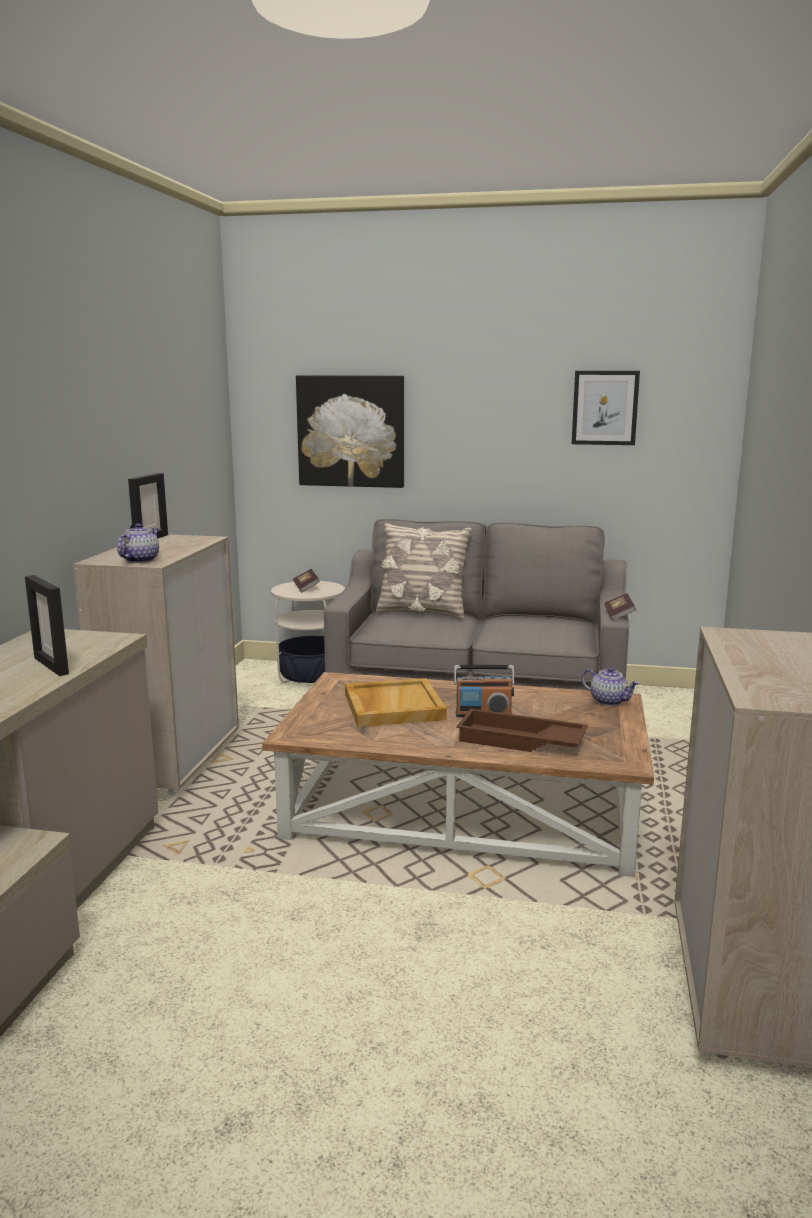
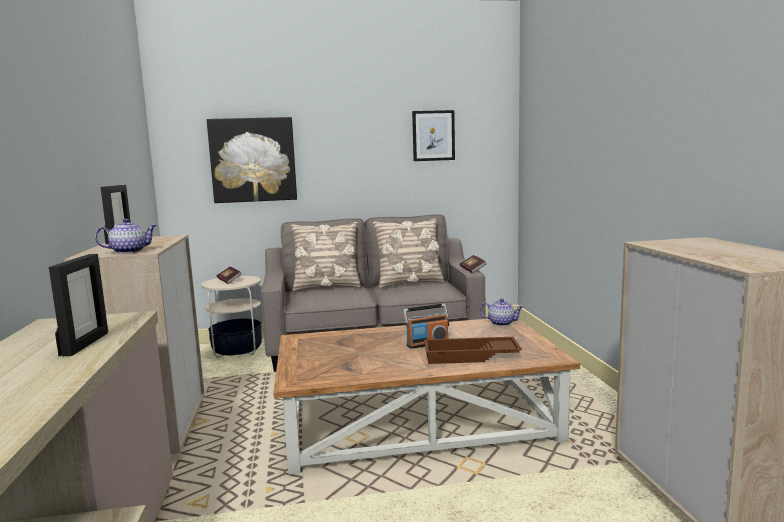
camera: 20 degrees left, 5 degrees down
(52, 665) = (85, 344): picture frame -> picture frame turned 120 degrees counterclockwise
(140, 560) = (129, 251): teapot -> teapot turned 60 degrees clockwise
(393, 706) = (356, 349): beige tray -> none
(533, 622) = (409, 284): none -> beige pillow

